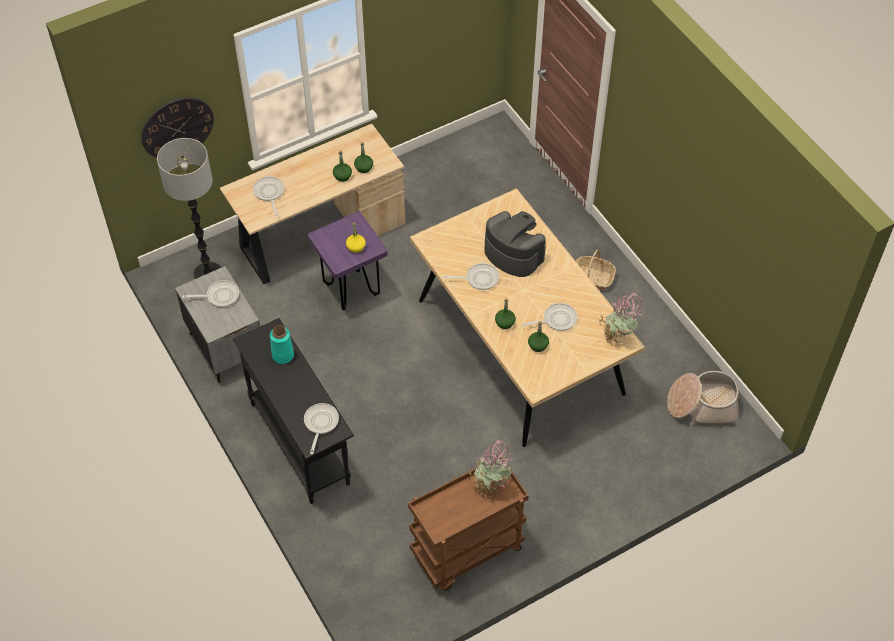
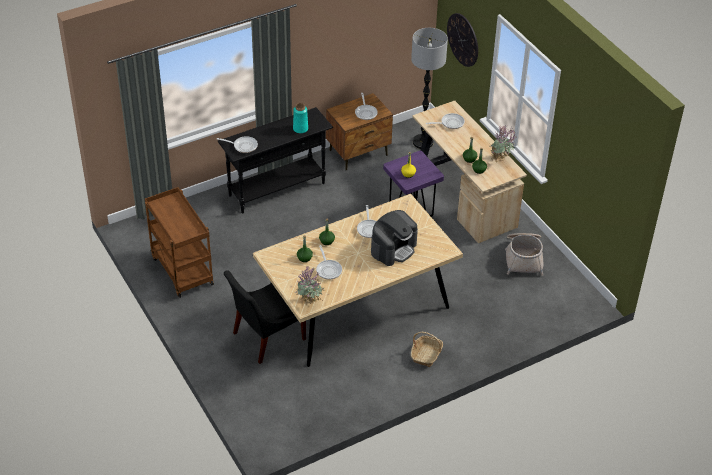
camera: 90 degrees right, 10 degrees down
(226, 347) = (359, 153): grey nightstand -> brown nightstand
(490, 485) = (188, 229): potted plant -> potted plant (500, 161)
(582, 441) = (266, 337): none -> black chair
(702, 405) = (294, 415): basket -> basket (523, 257)

